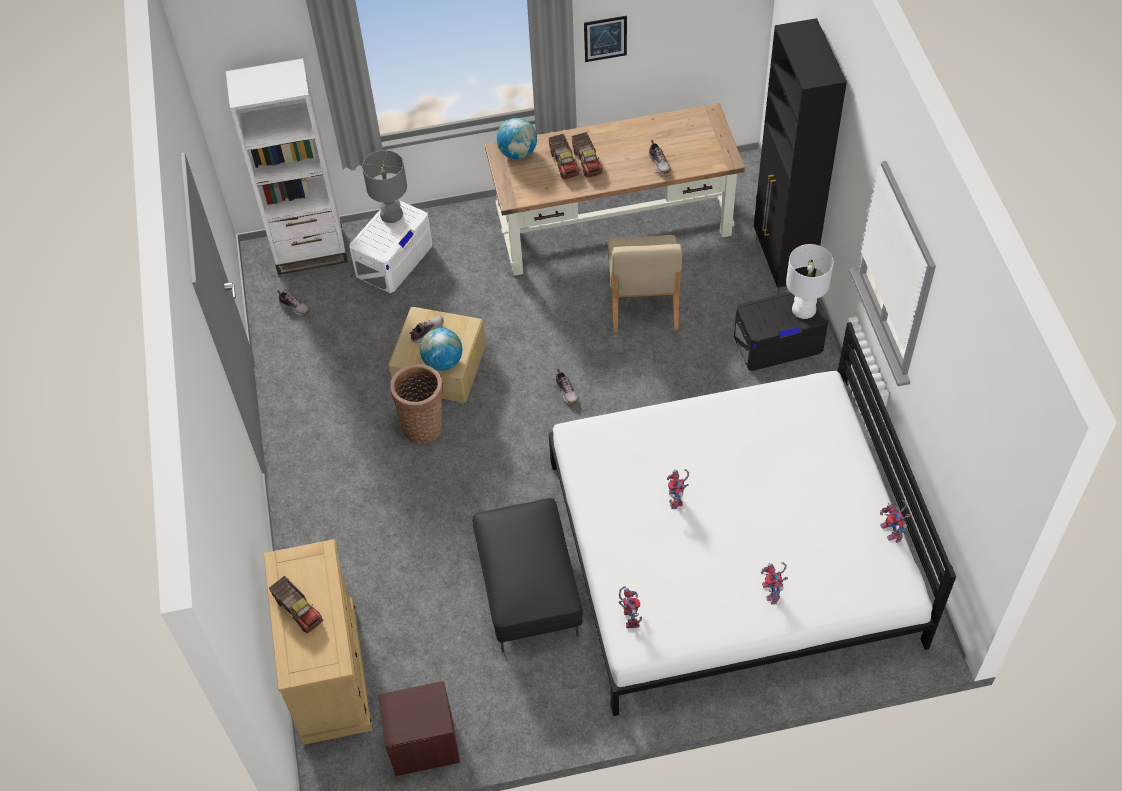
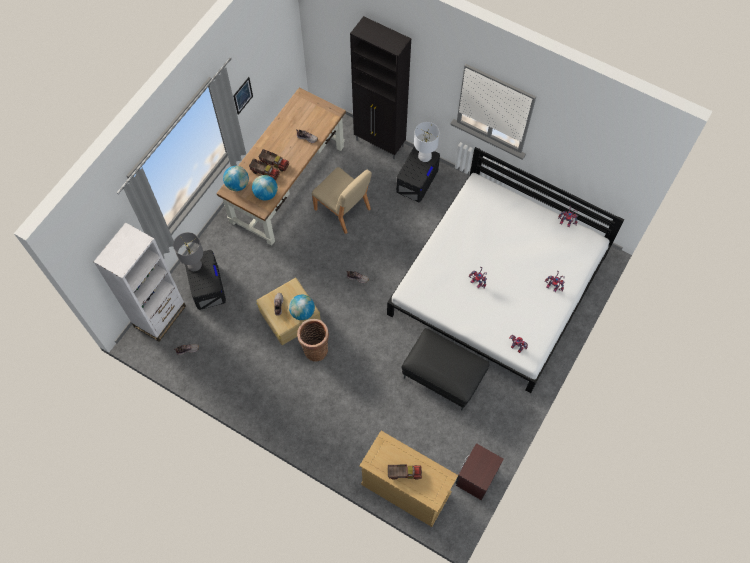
camera: 50 degrees left, 10 degrees up
(394, 260) = (207, 285): white storage box -> black storage box
(536, 186) = (266, 194): none -> globe

